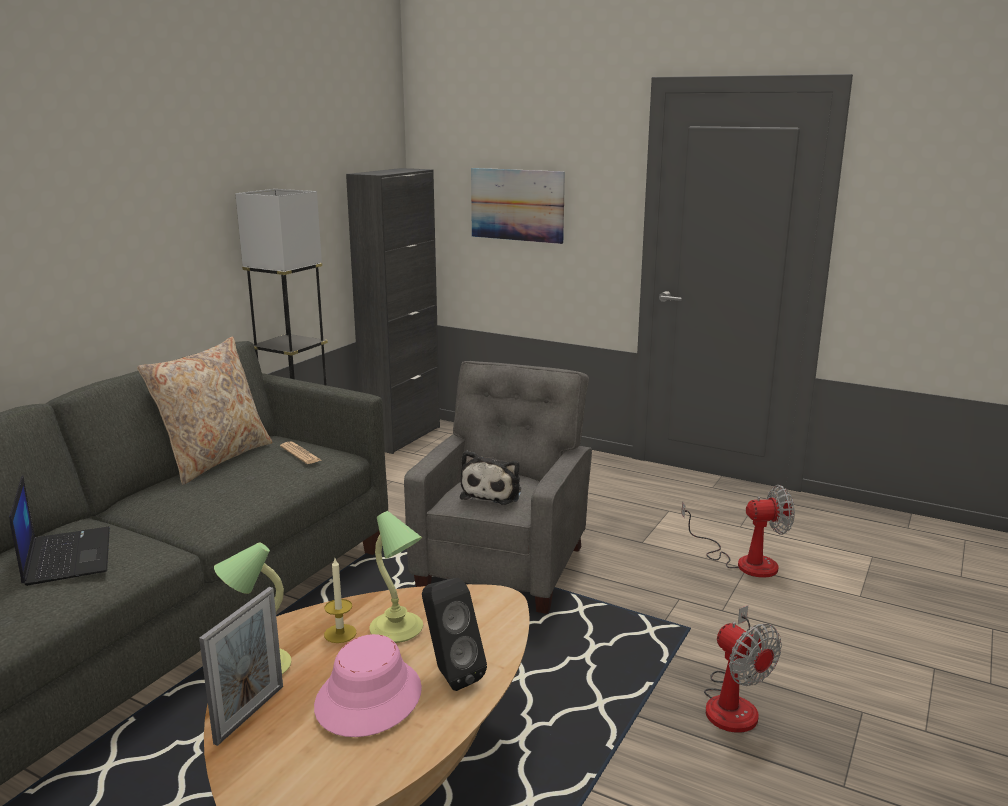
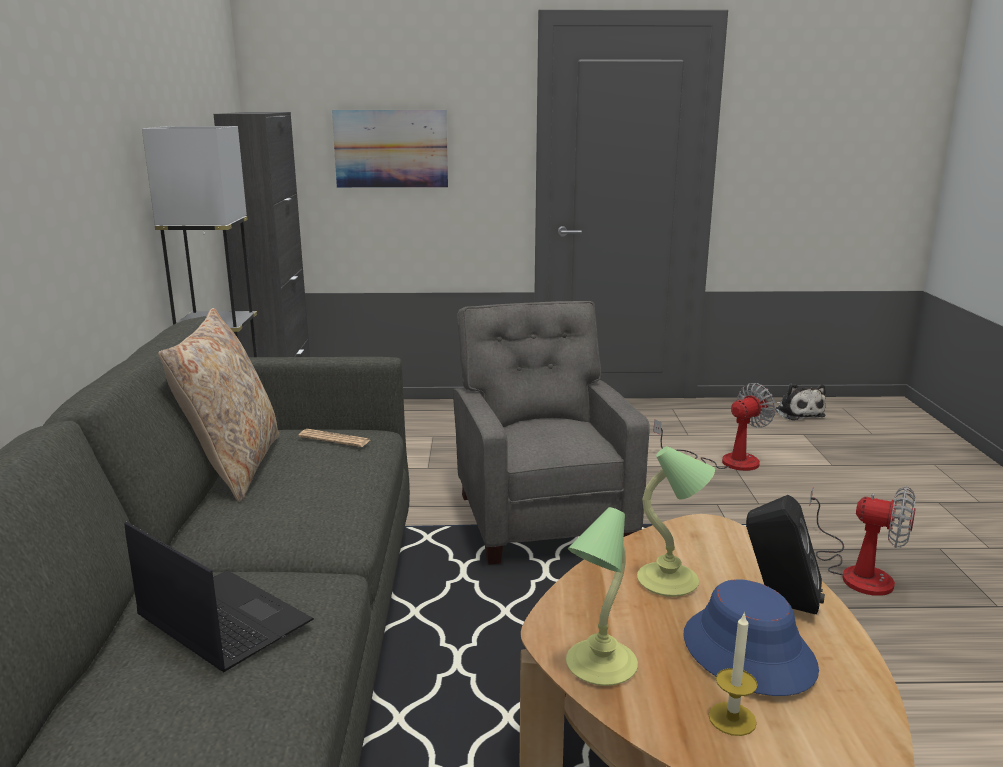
camera: 30 degrees left, 0 degrees up
(250, 714) = (666, 715): picture frame -> none
(340, 633) = (623, 604): candle -> candle (732, 719)
(368, 698) = (747, 652): pink hat -> blue hat
(493, 493) = (557, 437): plush toy -> plush toy (797, 413)

